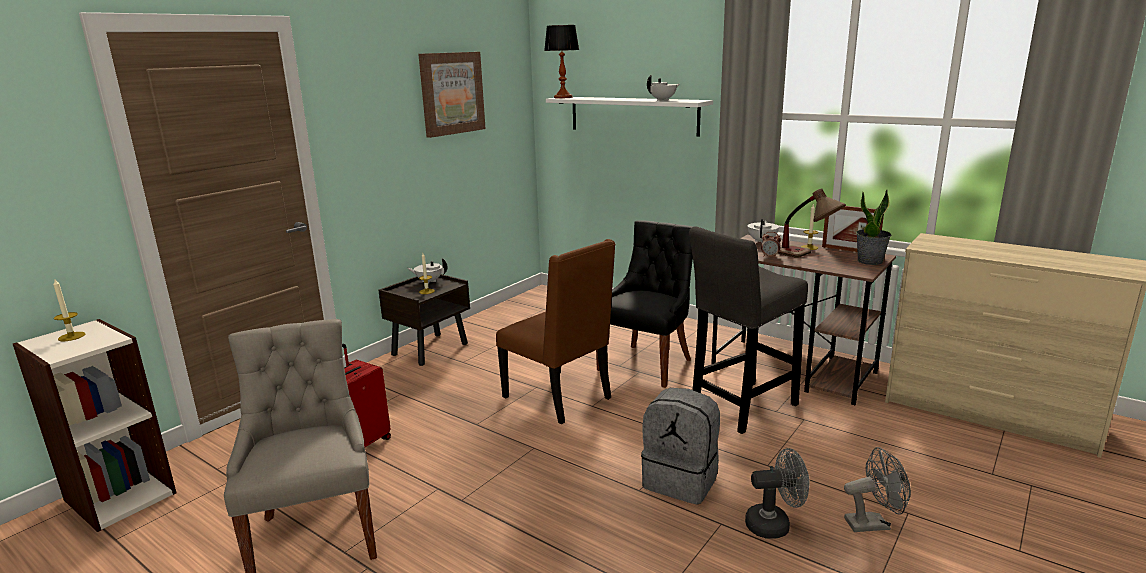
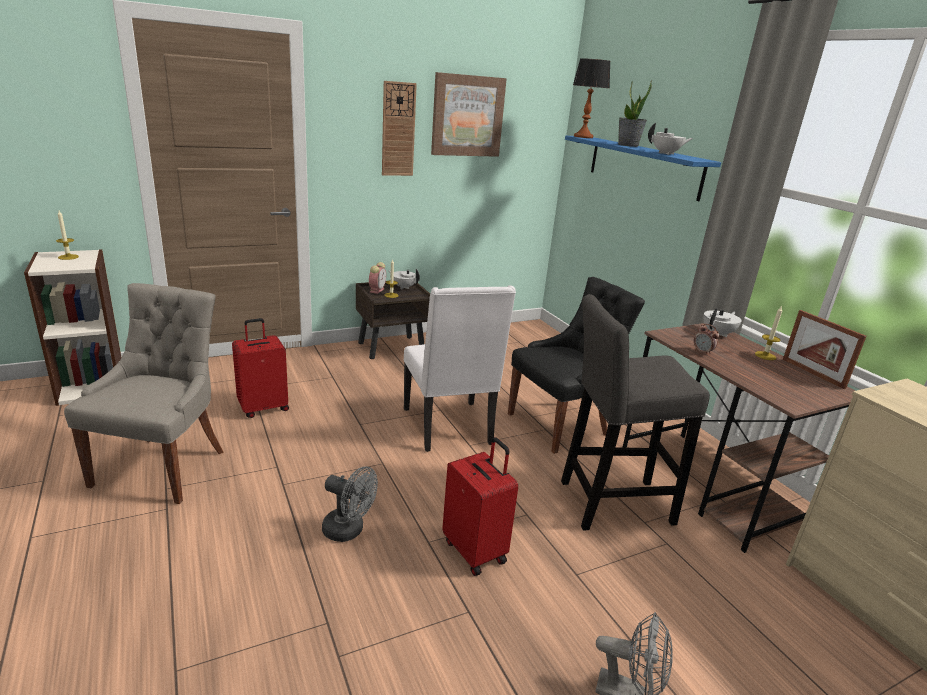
camera: 25 degrees right, 5 degrees up
(394, 117) = (398, 129): none -> wall clock
(406, 290) = (377, 290): none -> alarm clock
(560, 398) = (449, 427): brown chair -> white chair
(633, 115) = (643, 166): white shelf -> blue shelf
(681, 480) = (476, 551): grey backpack -> red suitcase
(774, 524) = (519, 639): grey fan -> grey fan (349, 530)
(808, 256) = (750, 365): table lamp -> none
(870, 261) = (821, 393): potted plant -> potted plant (628, 145)

